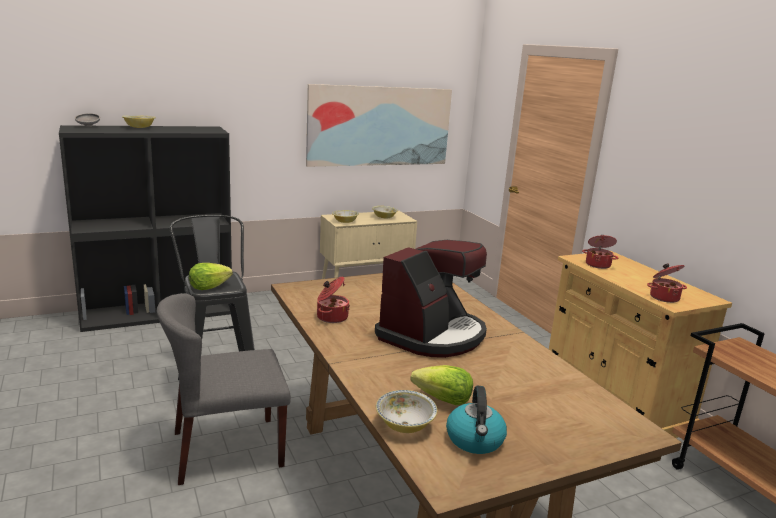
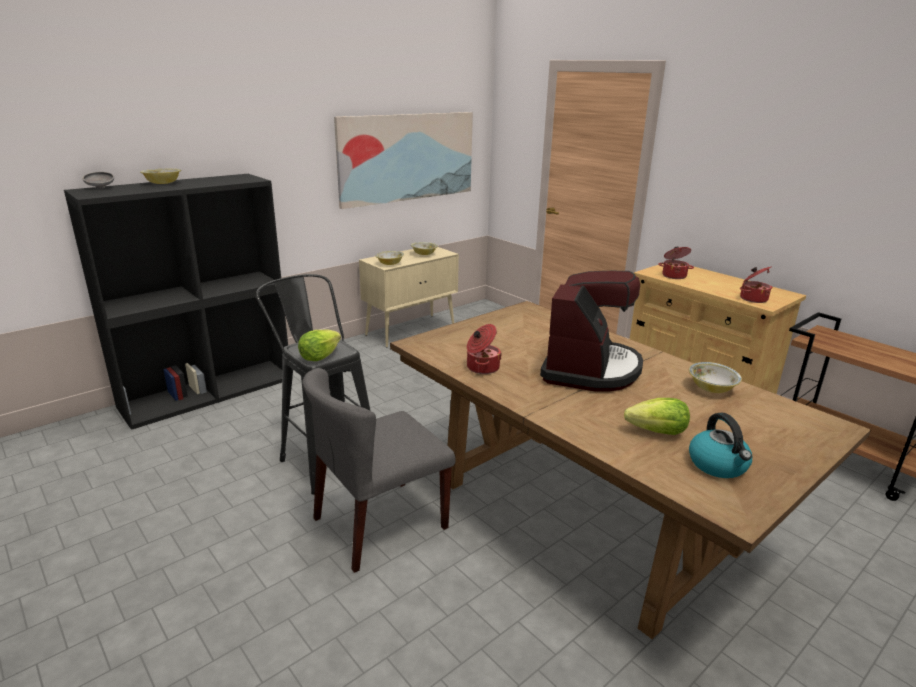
camera: 15 degrees left, 5 degrees up
(405, 425) = (648, 464): bowl -> bowl (711, 388)

